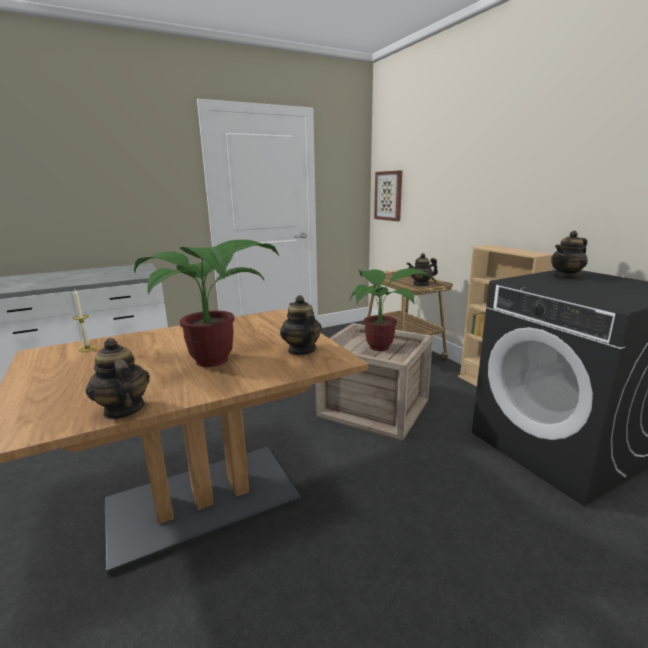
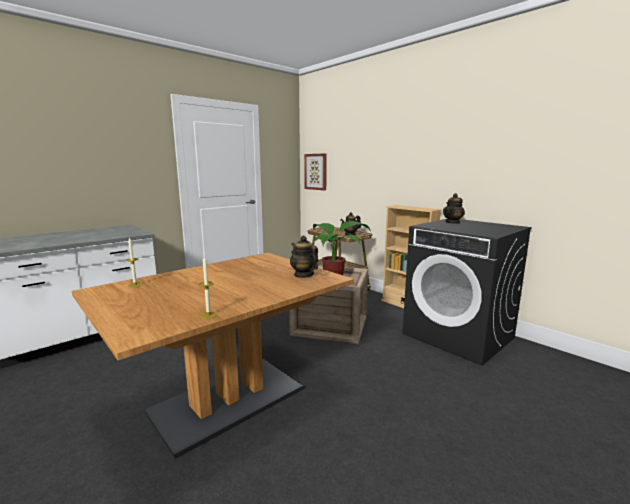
camera: 15 degrees left, 5 degrees down
(123, 410) = (208, 315): teapot -> candle
(215, 362) = (248, 285): potted plant -> none

